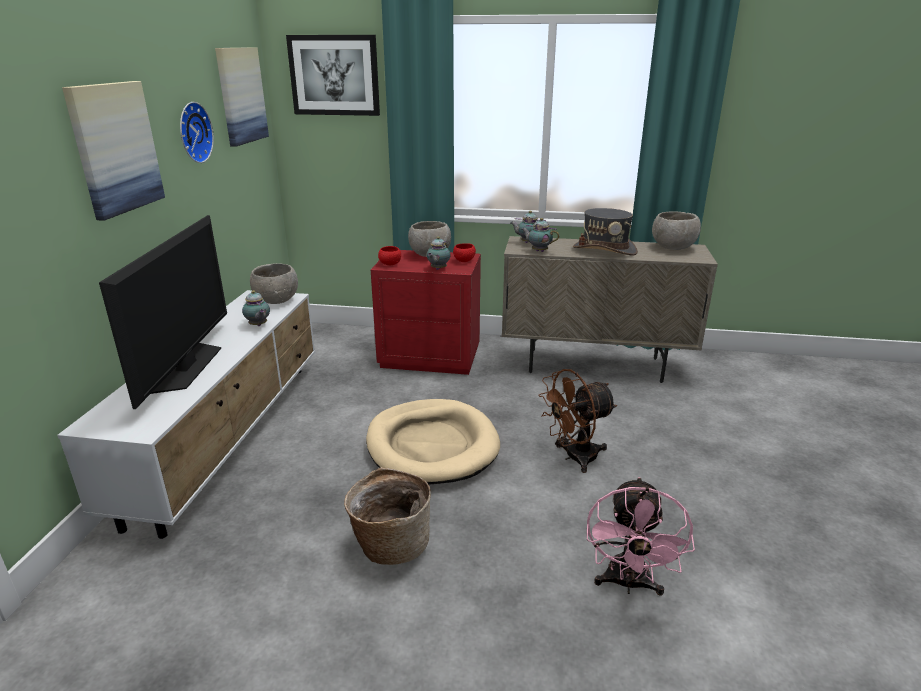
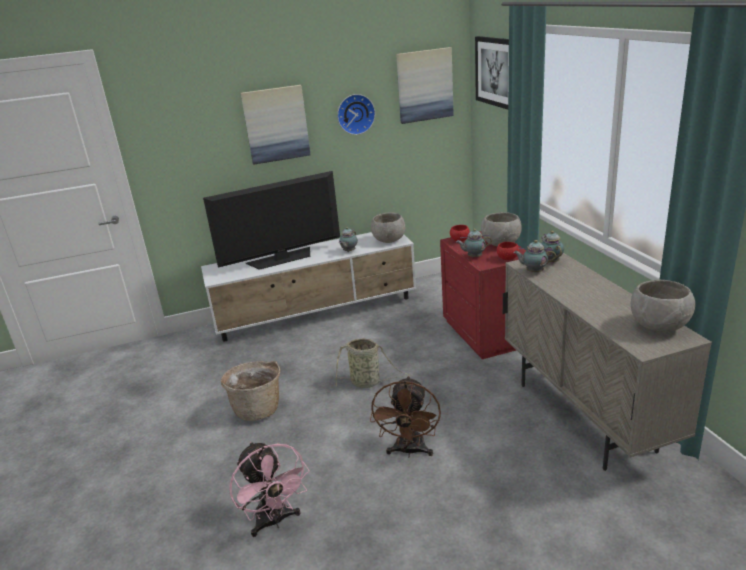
camera: 65 degrees right, 0 degrees up
(432, 445) = (367, 382): beige dog bed -> basket
(538, 251) = (533, 272): teapot -> teapot turned 75 degrees counterclockwise
(574, 457) = (409, 451): brown fan -> brown fan turned 120 degrees counterclockwise
(604, 250) = (587, 296): grey hat -> none
(628, 584) = (275, 521): pink fan -> pink fan turned 105 degrees counterclockwise

